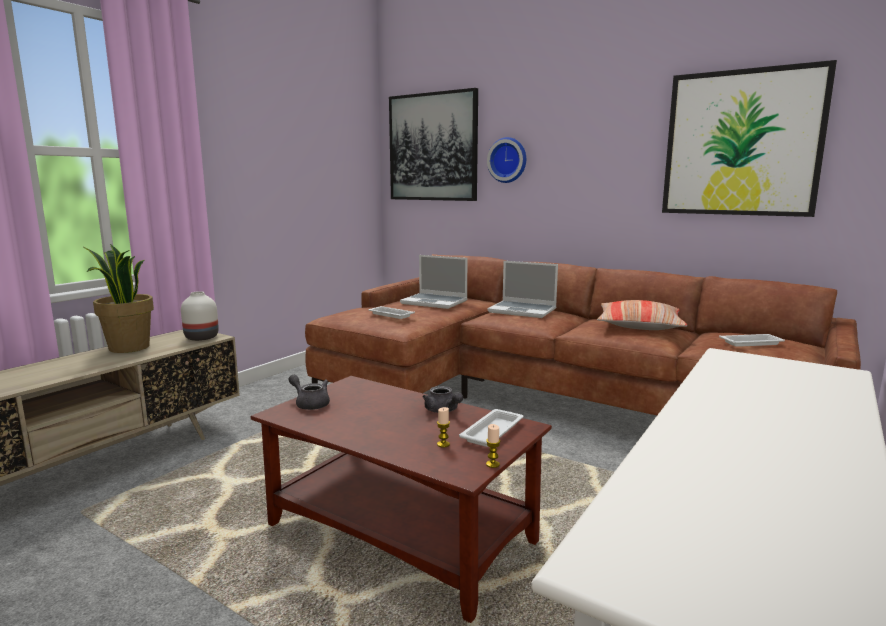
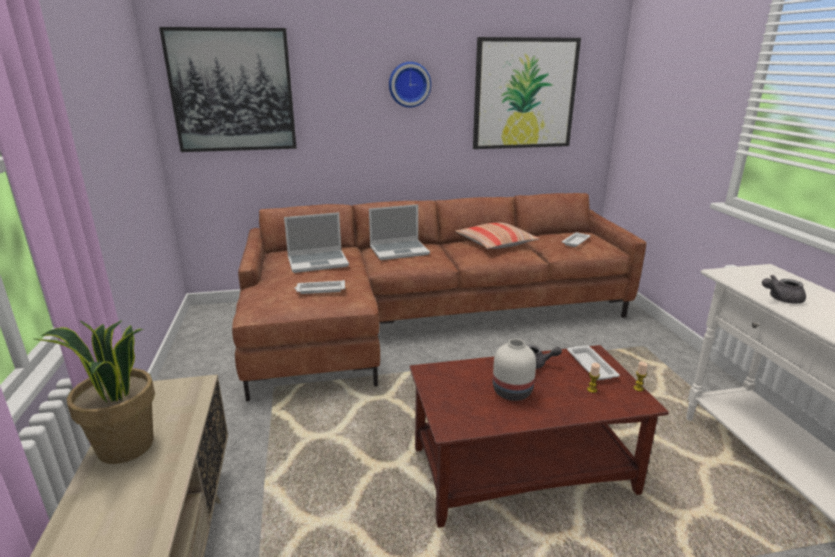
camera: 45 degrees left, 10 degrees up
(201, 337) = (181, 392): white vase -> white vase (511, 392)
(310, 404) = (449, 406): grey teapot -> grey teapot (780, 299)
(508, 160) = (329, 106): wall clock -> wall clock (409, 84)

